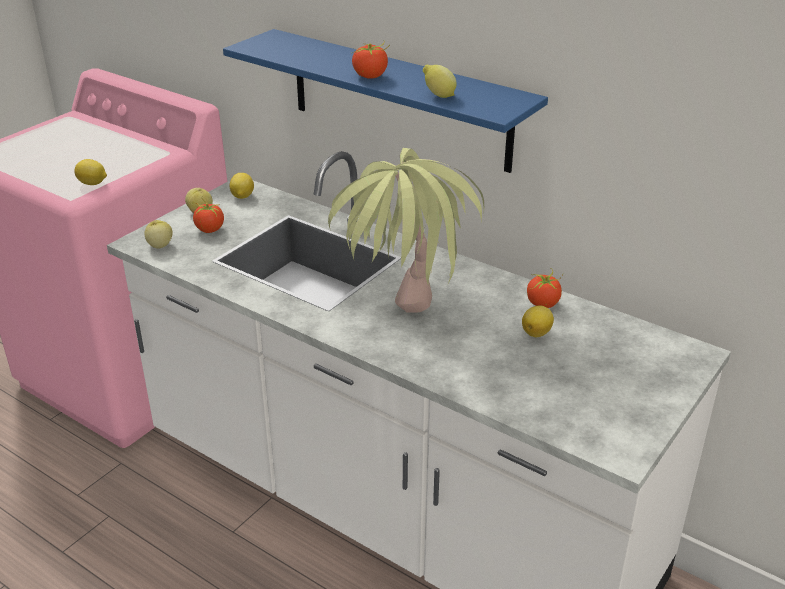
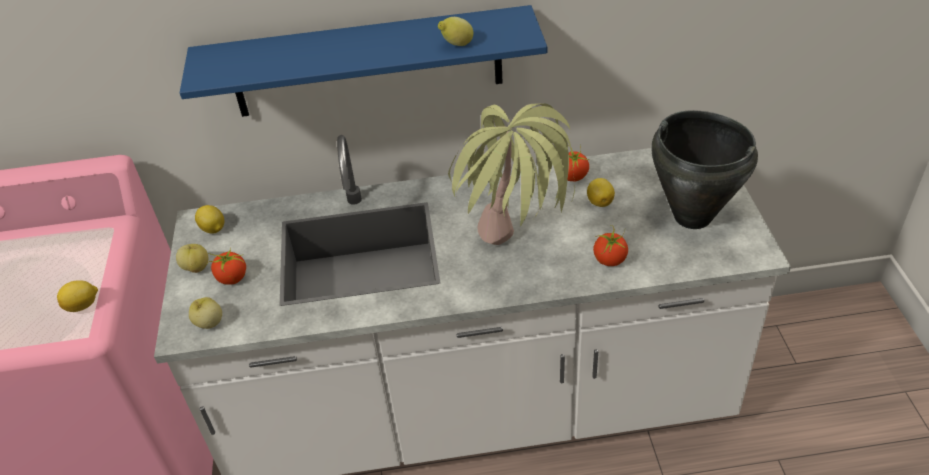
camera: 40 degrees left, 10 degrees up
(370, 76) = (370, 54): tomato -> tomato (609, 260)
(604, 390) = (692, 216): none -> black cooking pot

